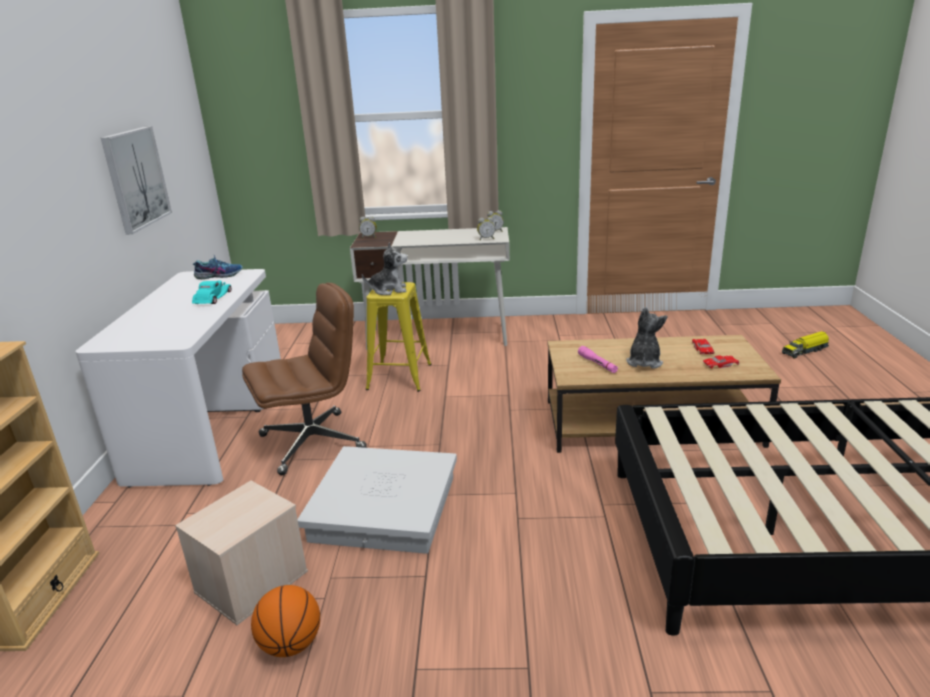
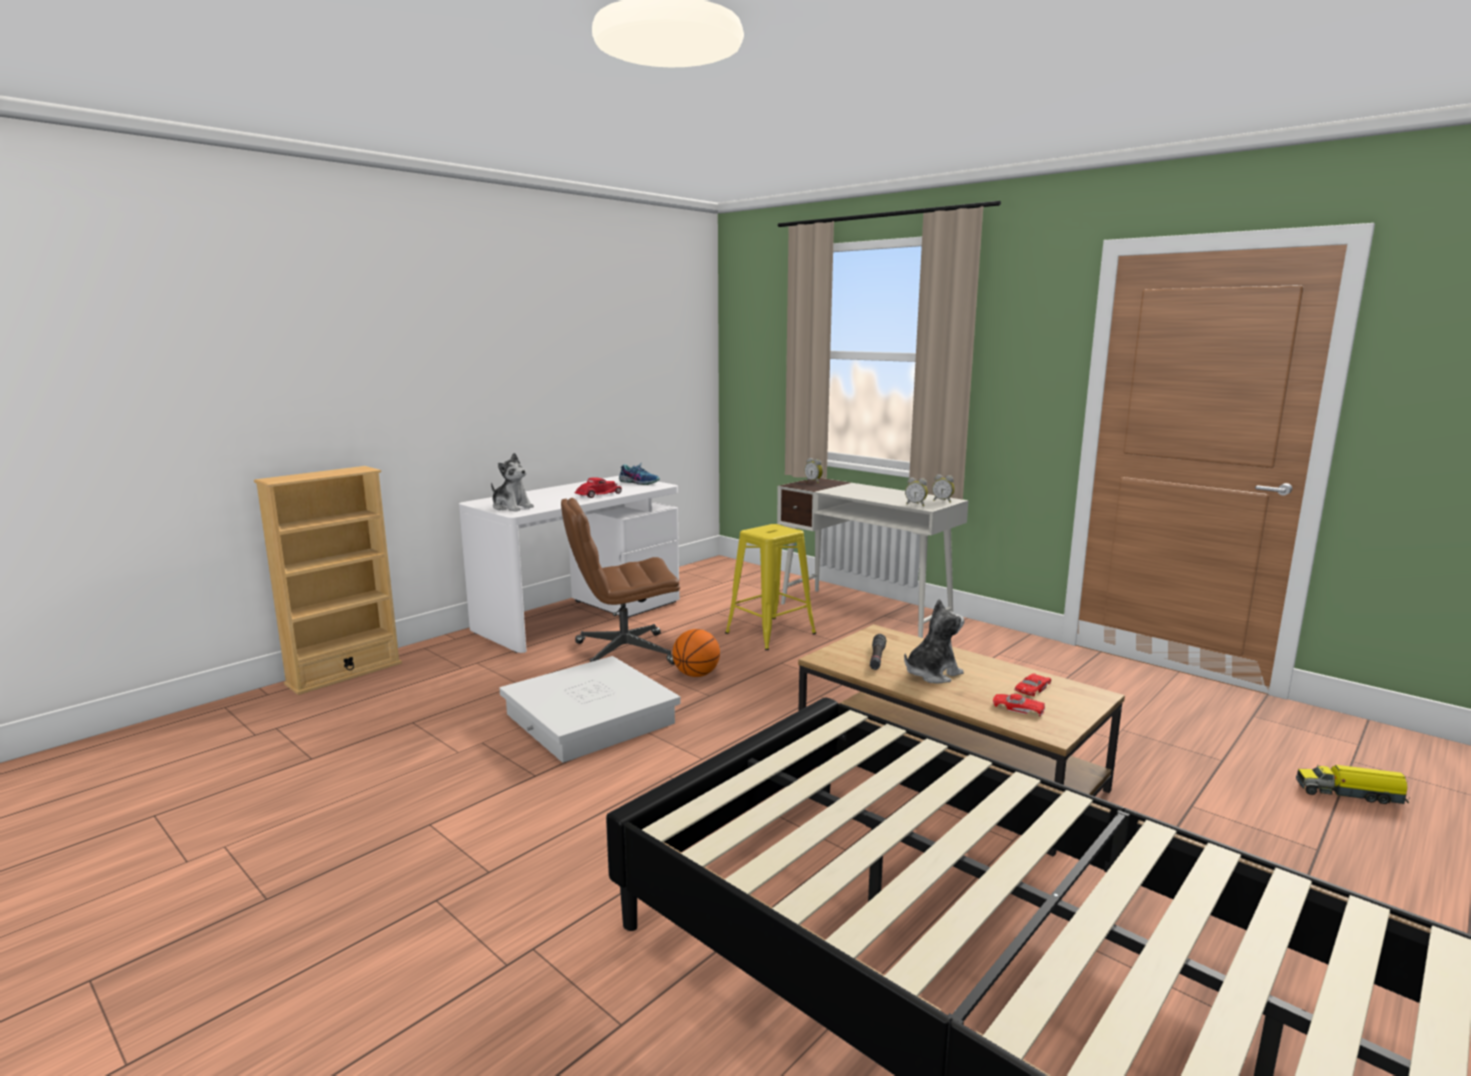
camera: 40 degrees right, 10 degrees down
(136, 178) = (595, 383): picture -> none
(212, 298) = (598, 494): turquoise toy car -> red toy car
(251, 583) = (438, 720): beige storage box -> none
(291, 644) = (397, 766): basketball -> basketball (696, 675)
(313, 442) = (623, 653): brown office chair -> brown office chair turned 150 degrees clockwise
(388, 290) = (768, 531): plush toy -> plush toy (511, 507)
(597, 364) = (877, 658): pink flashlight -> black flashlight

